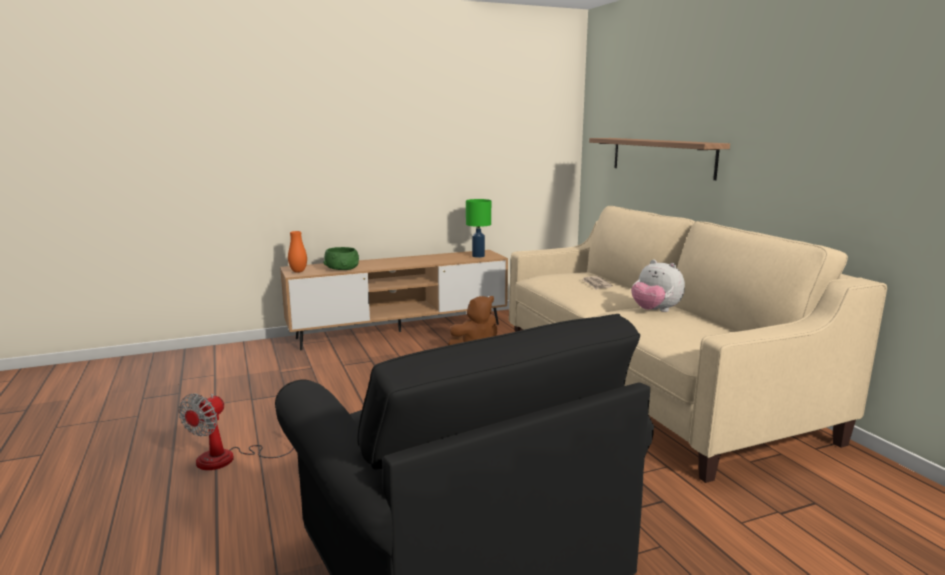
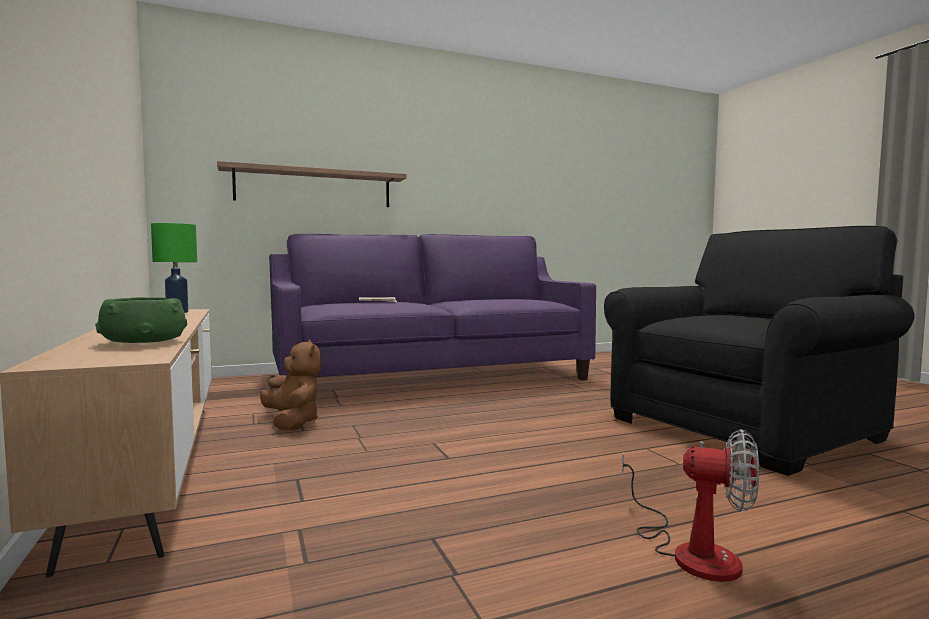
camera: 90 degrees left, 10 degrees down
(298, 271) = (117, 358): orange vase -> none
(649, 384) = (430, 377): beige sofa -> purple sofa
(655, 311) = (463, 301): plush toy -> none

